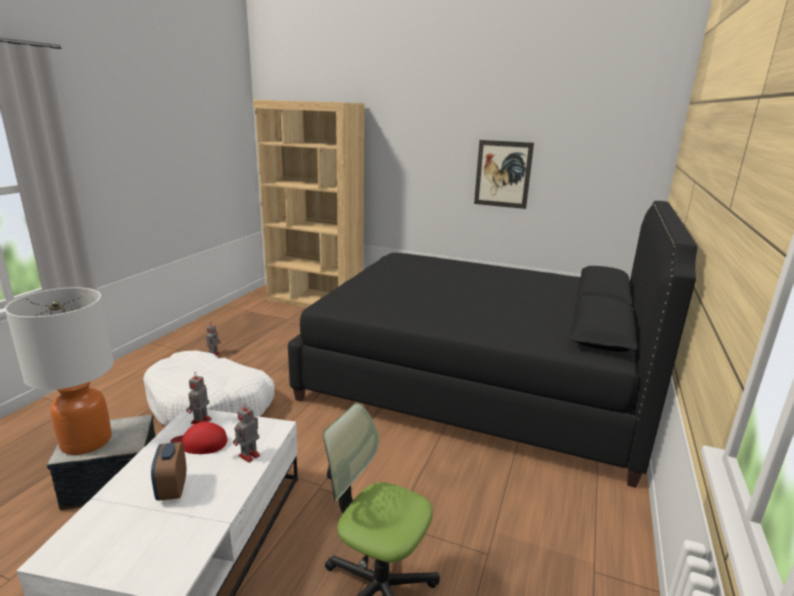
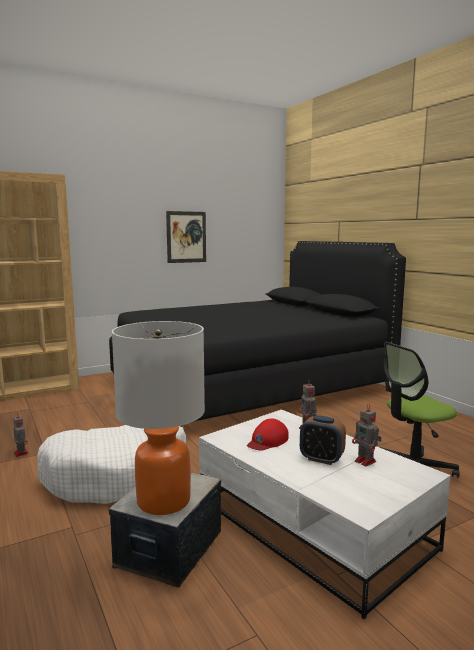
camera: 50 degrees left, 10 degrees down
(200, 421) = (234, 435): toy robot -> toy robot (366, 461)

